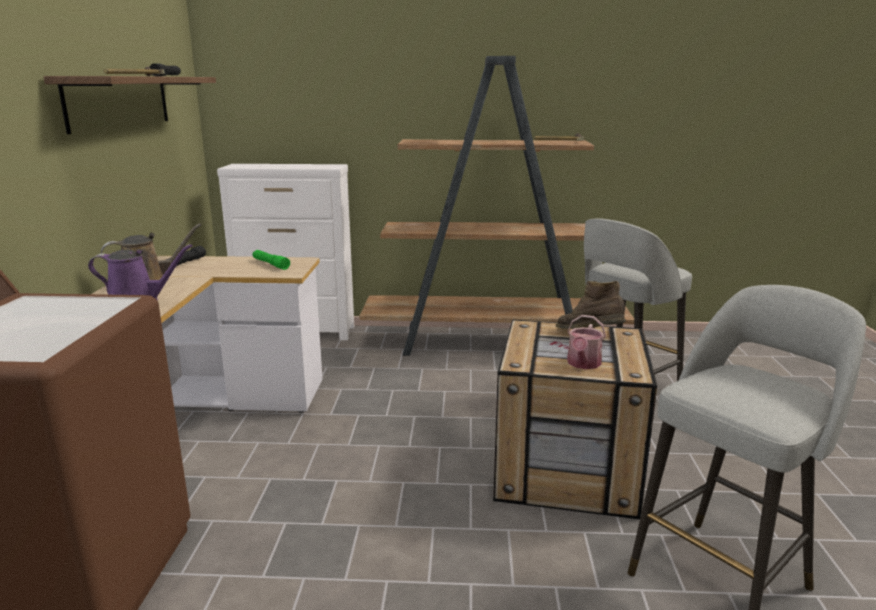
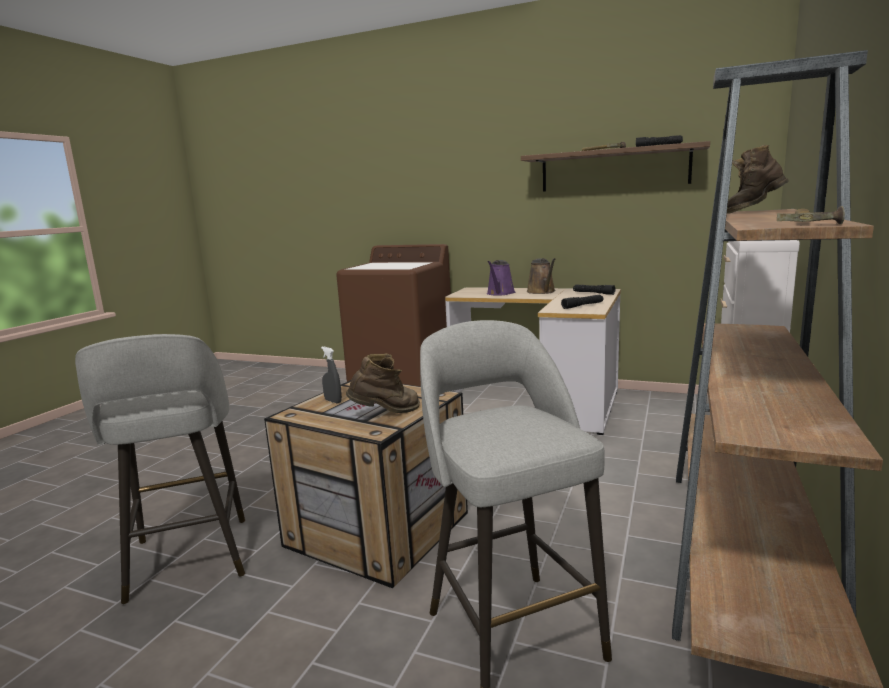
camera: 110 degrees right, 5 degrees down
(270, 264) = (582, 306): green flashlight -> black flashlight
(429, 141) = (753, 212): none -> brown boot
(583, 364) = (333, 401): watering can -> grey spray bottle

